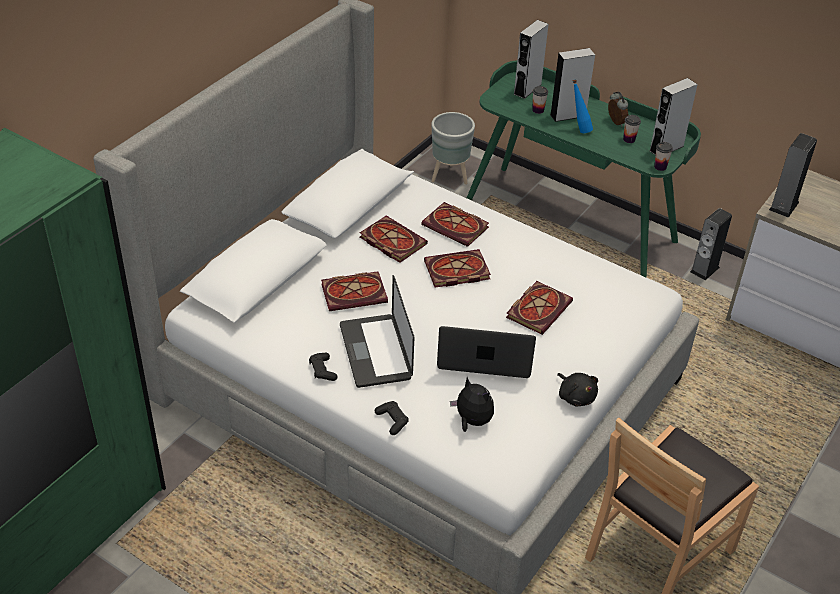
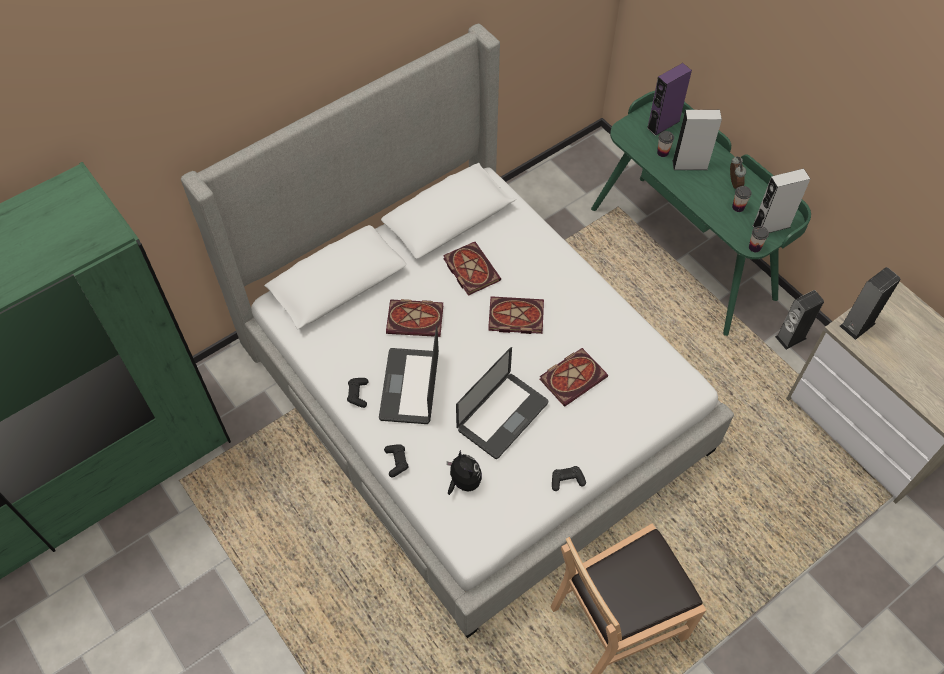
camera: 20 degrees right, 15 degrees up
(450, 176) = (588, 177): grey planter -> none
(457, 226) = (536, 267): book -> none
(485, 355) = (502, 416): laptop -> laptop turned 105 degrees clockwise
(527, 89) = (663, 124): grey speaker -> purple speaker
(576, 396) = (567, 480): black plush toy -> black game controller
(579, 129) = (693, 184): blue bottle -> none

